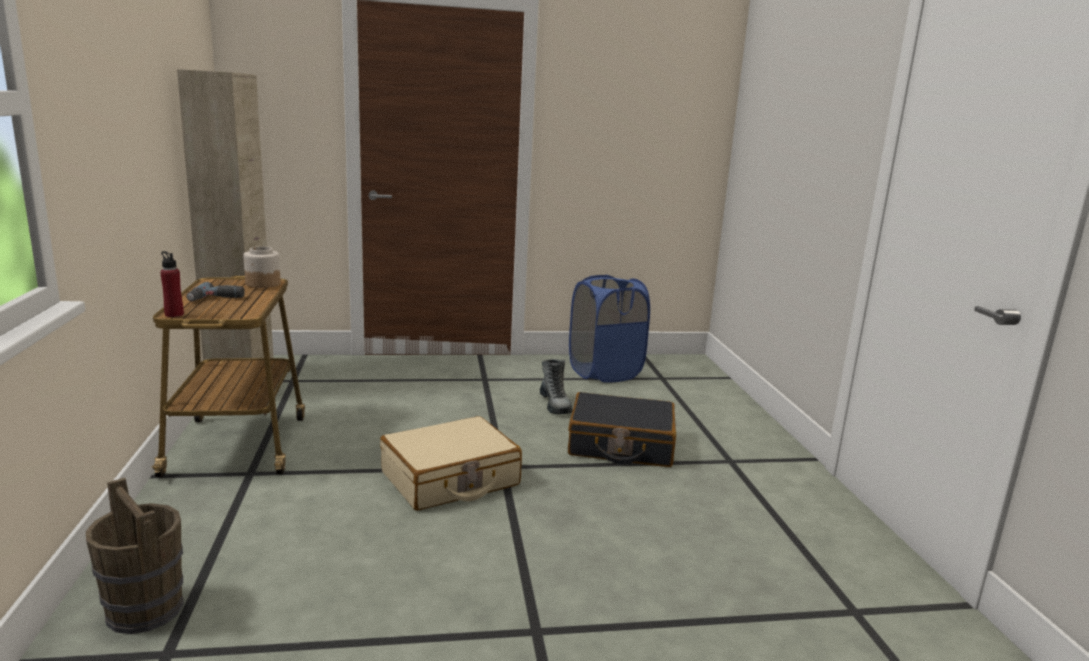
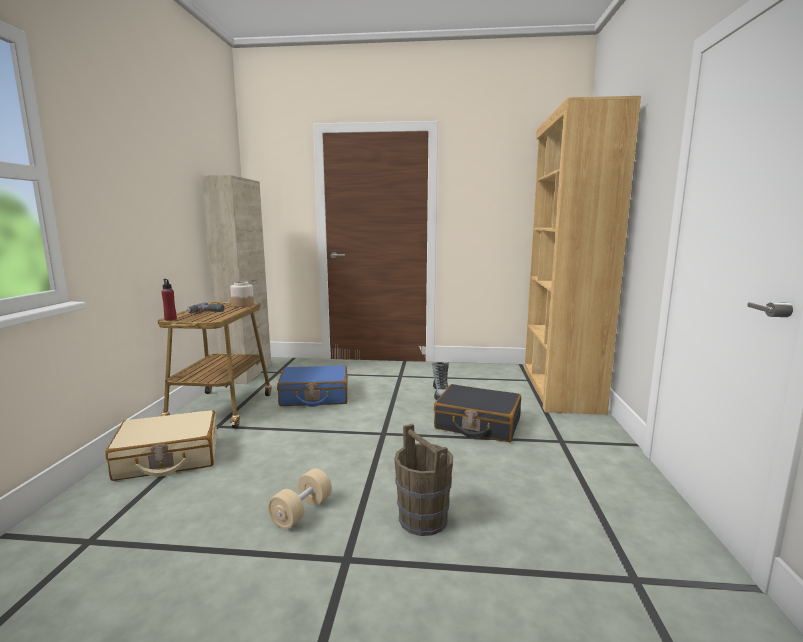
camera: 15 degrees right, 5 degrees down
(145, 610) = (97, 509): brown bucket -> brown bucket (423, 520)
(374, 417) = (314, 396): none -> blue suitcase
(447, 581) = (301, 511): none -> beige dumbbell
(450, 479) = (342, 439): beige suitcase -> beige suitcase (168, 458)
(605, 372) = (487, 375): blue laundry basket -> none
(704, 389) = (559, 389): none -> brown bookcase

